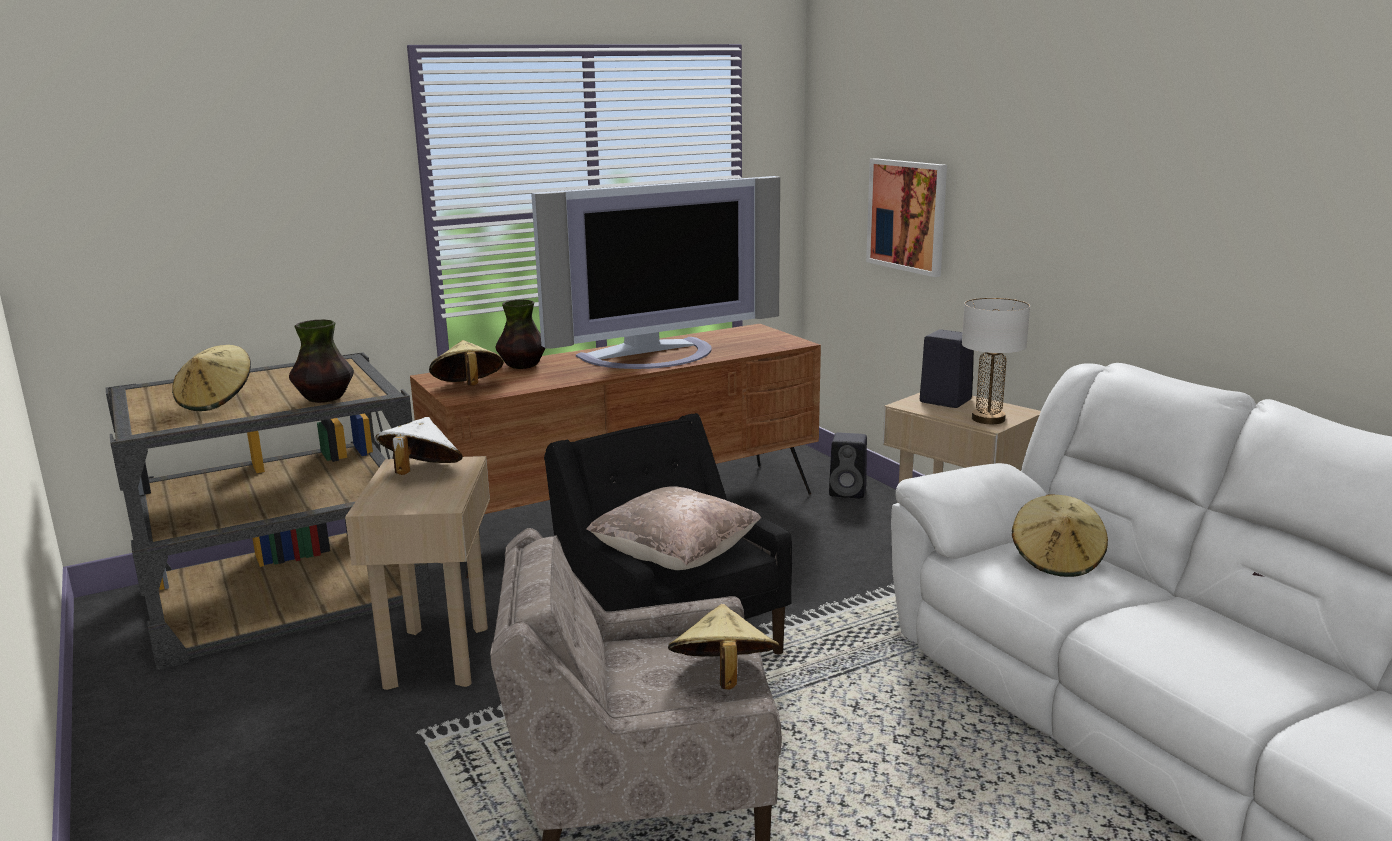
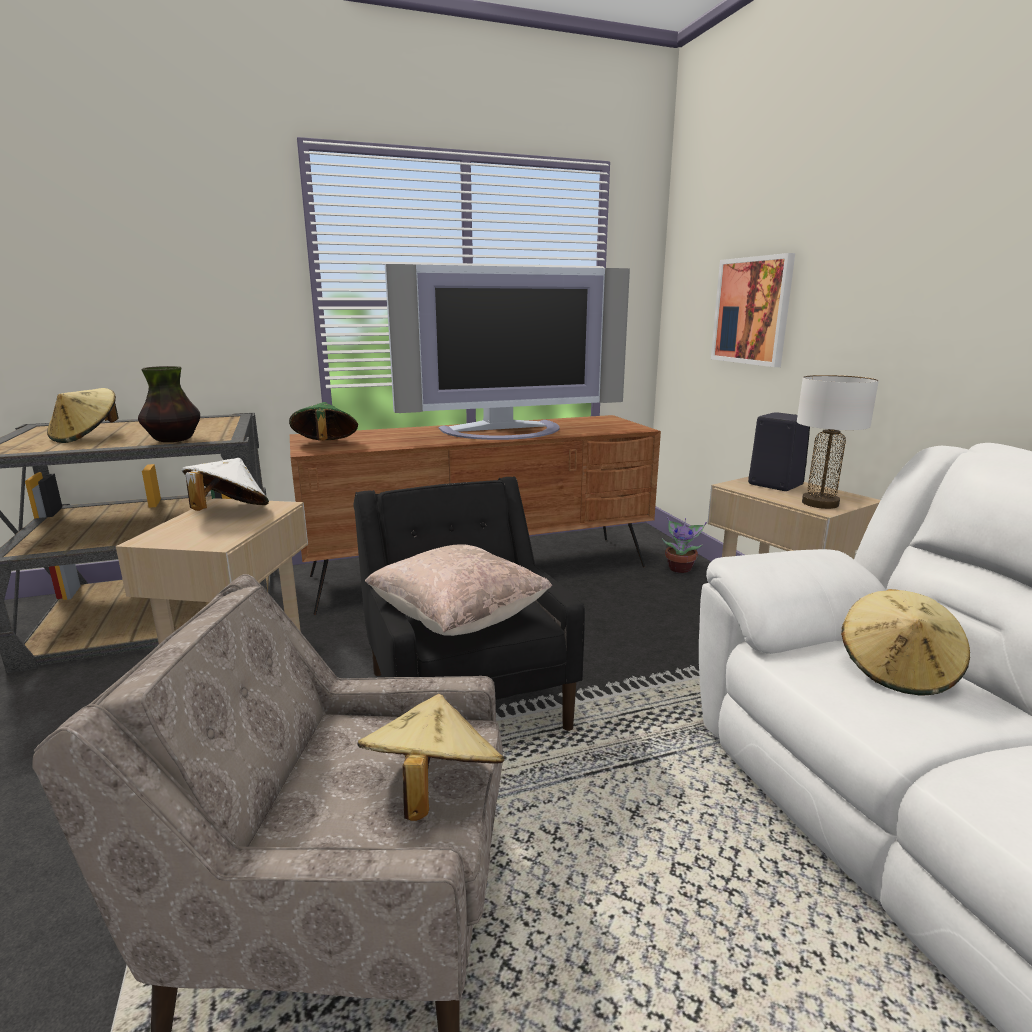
camera: 10 degrees right, 0 degrees up
(468, 388) = (325, 445): beige hat -> green hat
(523, 366) = (387, 432): vase -> none
(849, 492) = (680, 568): black speaker -> potted plant

